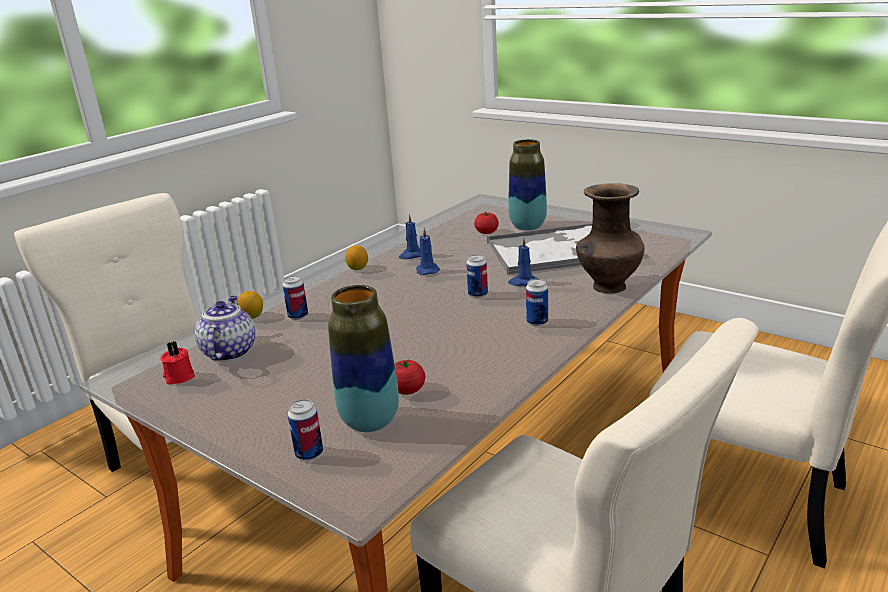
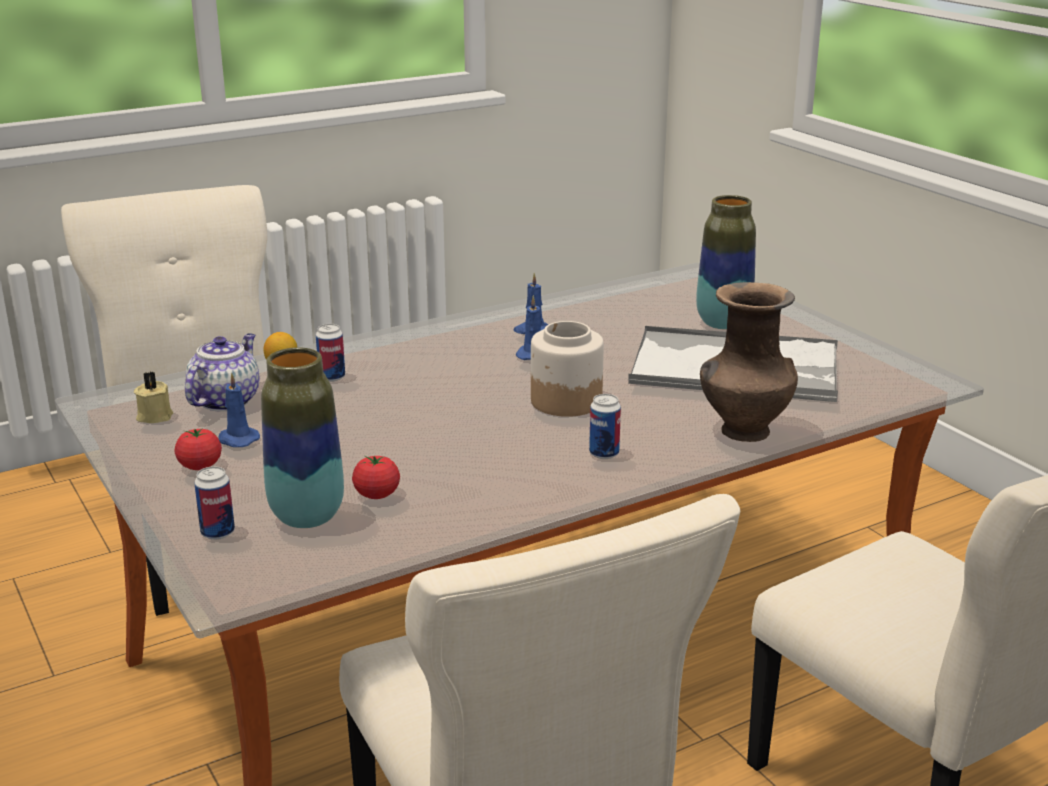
camera: 20 degrees right, 0 degrees up
(179, 377) = (154, 416): red candle -> beige candle
(357, 268) = (451, 333): lemon -> none
(478, 294) = (565, 401): can -> jar
(486, 232) = (659, 320): tomato -> tomato (200, 466)
(523, 282) = (638, 399): blue candle -> blue candle (237, 439)

